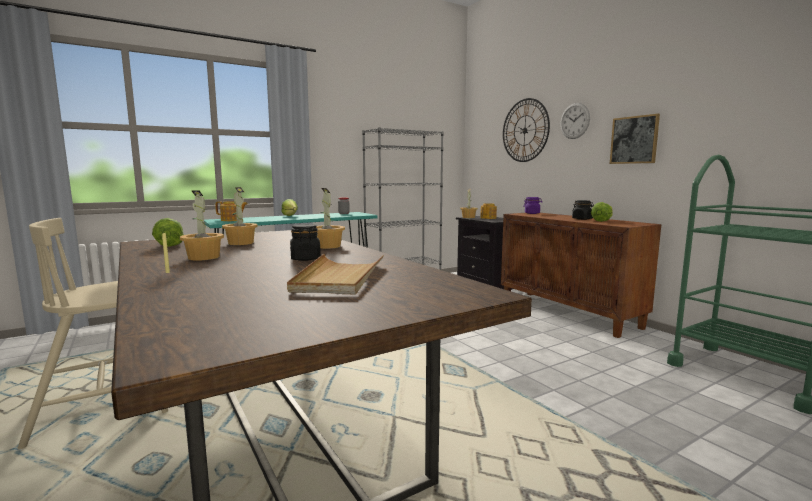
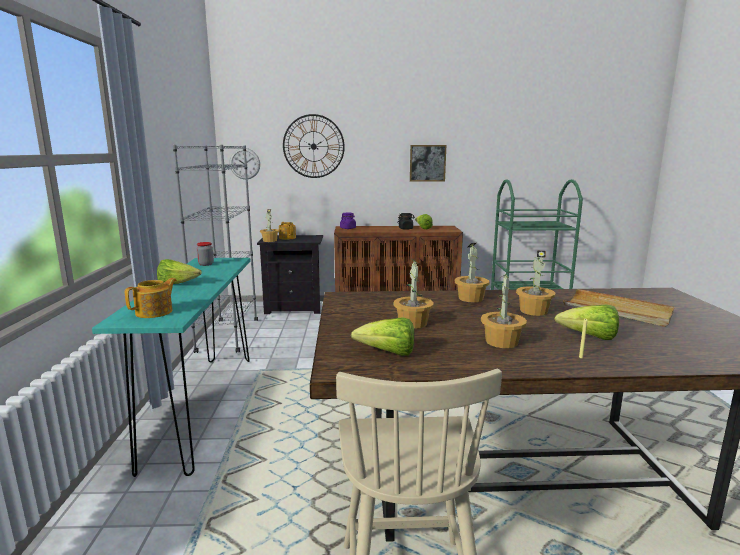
camera: 60 degrees left, 5 degrees up
(227, 273) = (589, 337): none -> lettuce
(305, 259) = (533, 311): black jar -> potted plant
(574, 121) = (372, 143): wall clock -> wall clock (244, 163)

